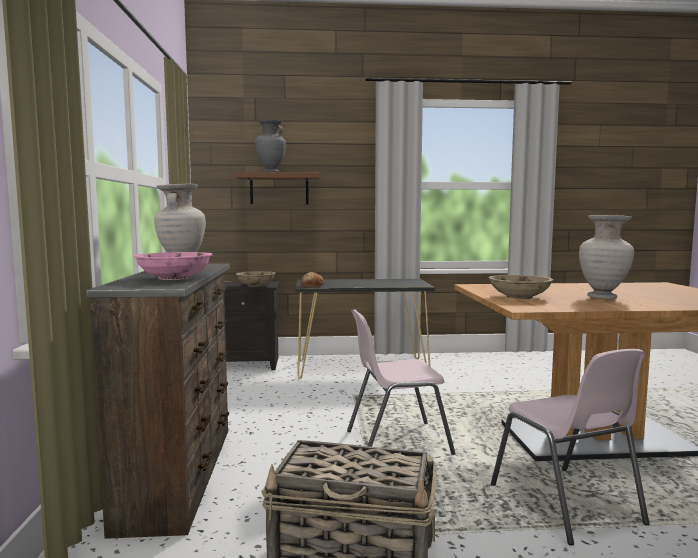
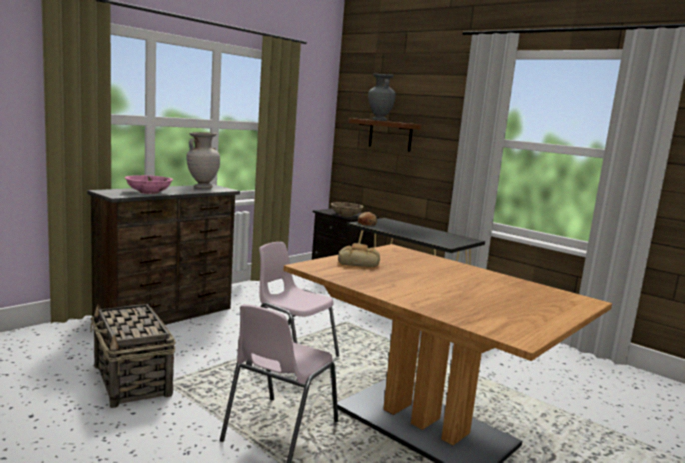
camera: 45 degrees right, 5 degrees up
(519, 297) = (359, 262): beige bowl -> bread
(603, 298) = (416, 283): beige vase -> none

